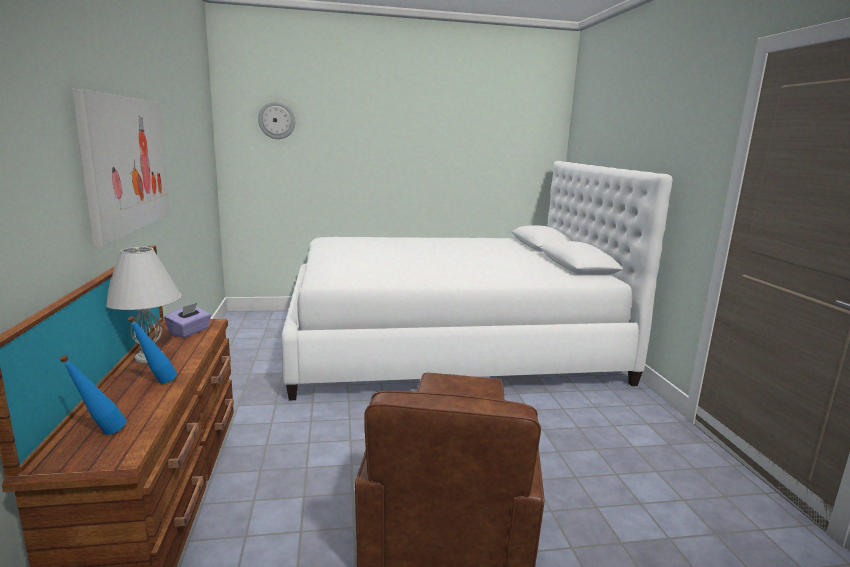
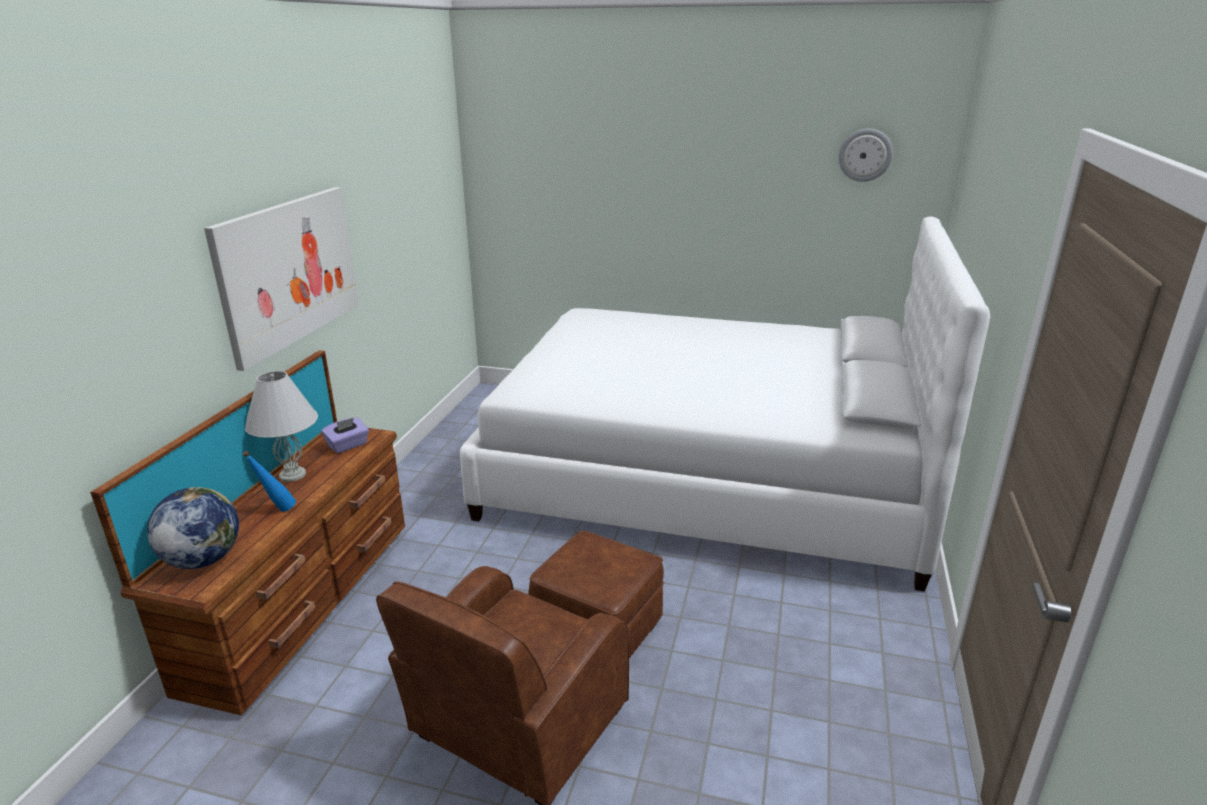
camera: 25 degrees right, 10 degrees up
(100, 434) = (203, 560): blue bottle -> globe
(277, 120) = (532, 156): wall clock -> wall clock (865, 155)

